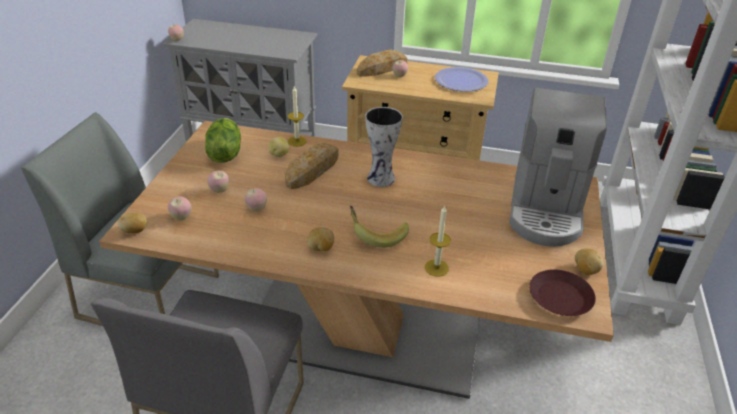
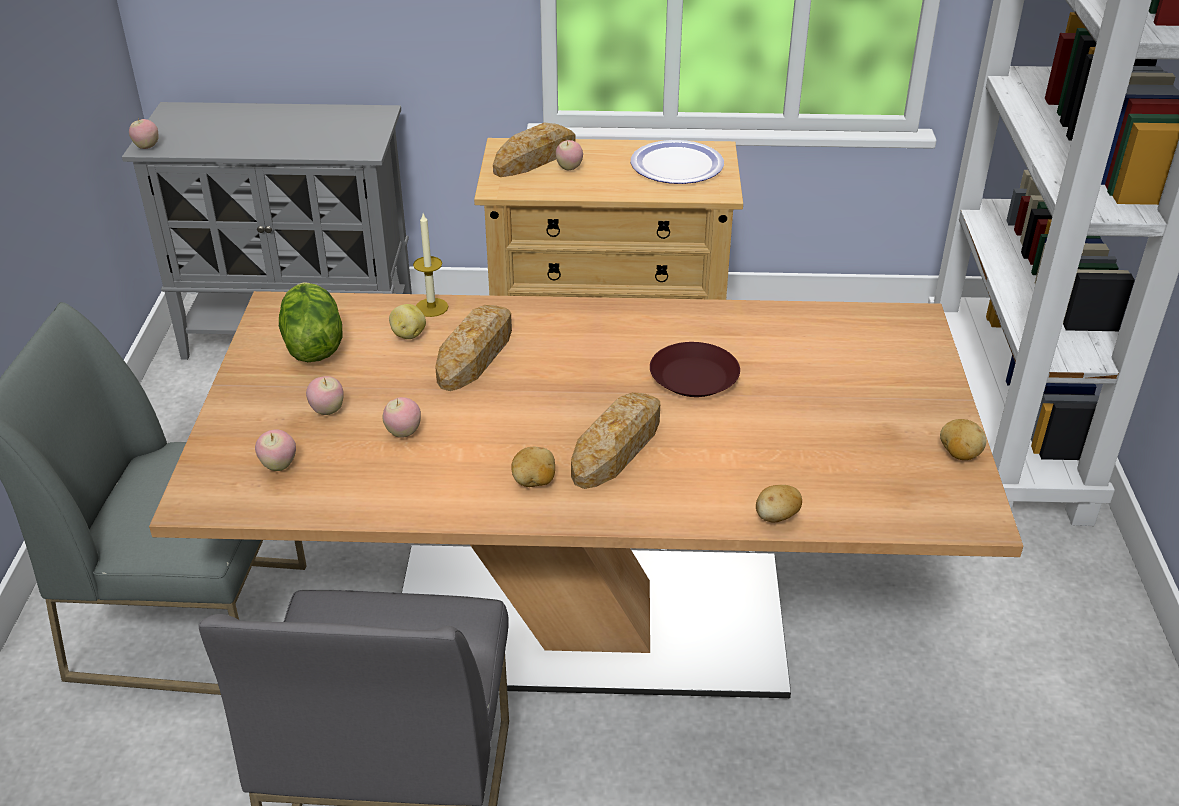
camera: 10 degrees left, 0 degrees up
(135, 231) = (206, 500): potato -> potato (776, 517)
(376, 234) = (618, 446): banana -> bread
(382, 179) = (597, 353): vase -> none
(436, 268) = (730, 485): candle -> none
(546, 209) = (874, 366): coffee machine -> none
(561, 298) = (933, 502): brown plate -> brown plate (695, 378)

